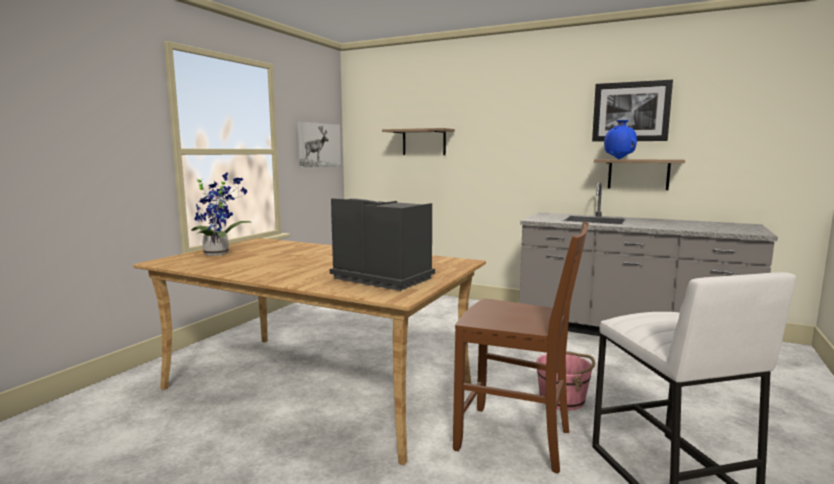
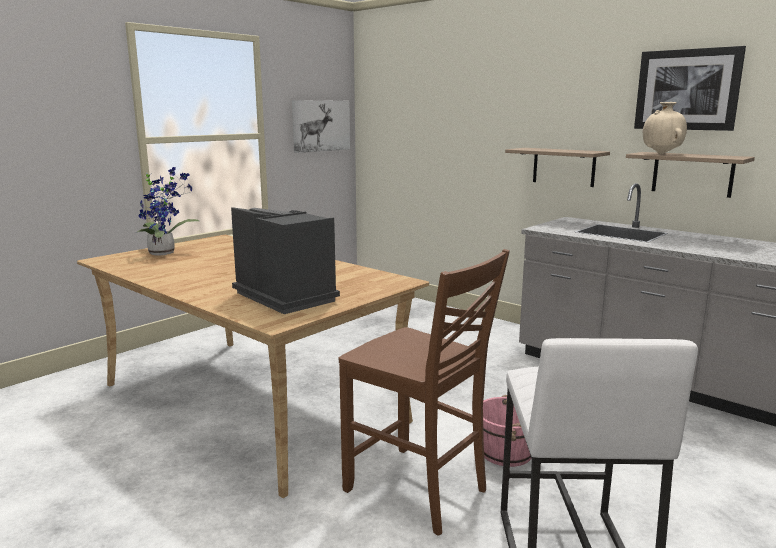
camera: 15 degrees right, 5 degrees up
(424, 142) = (439, 123): shelf -> shelf (563, 167)
(619, 159) = (662, 154): blue vase -> beige vase

